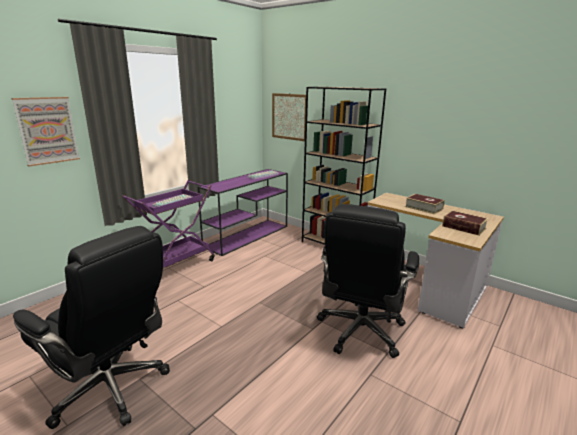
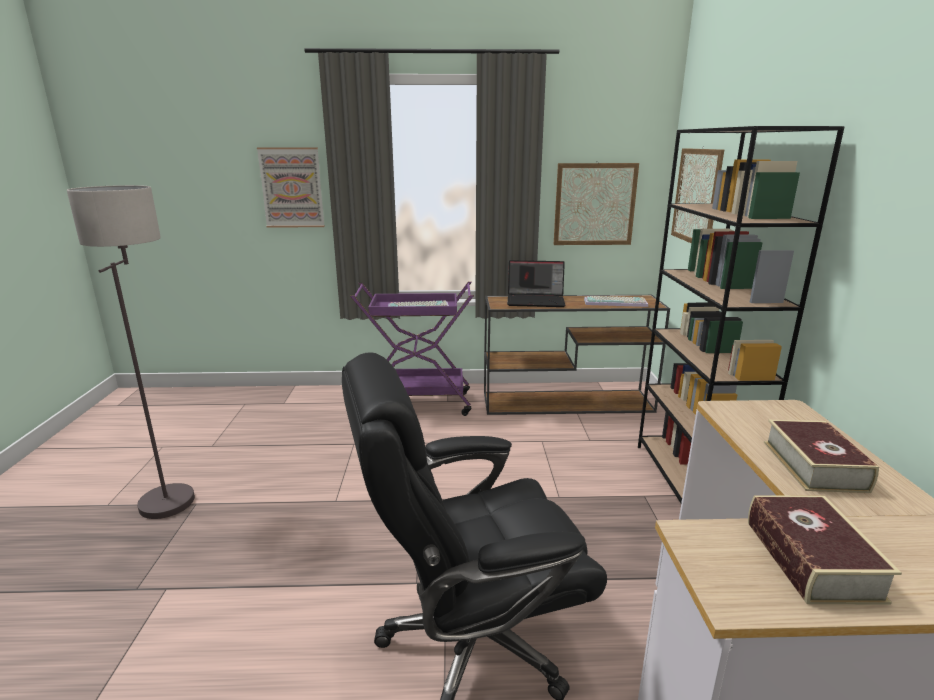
camera: 50 degrees right, 0 degrees up
(109, 387) = (172, 494): black office chair -> grey floor lamp
(229, 182) = (536, 300): none -> laptop
(234, 124) = (595, 203): none -> picture
(248, 236) = (568, 402): purple console table -> brown console table

